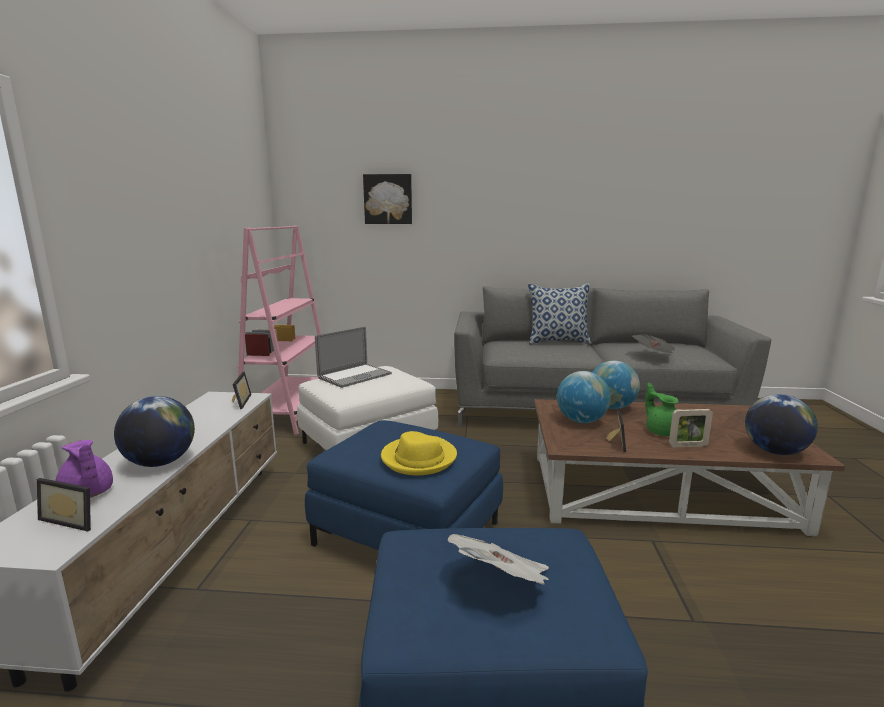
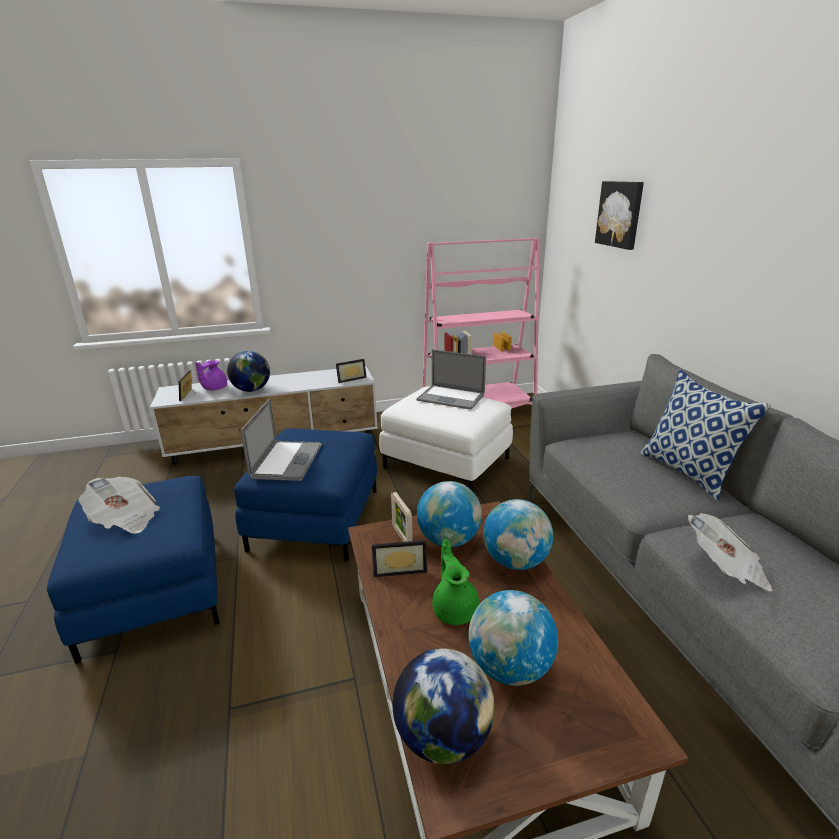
camera: 70 degrees right, 10 degrees up
(418, 458) = (287, 460): yellow hat -> laptop
(662, 431) = (455, 609): green teapot -> green teapot turned 60 degrees counterclockwise
(688, 446) = (417, 632): picture frame -> picture frame (402, 536)
(713, 426) = (510, 667): none -> globe

